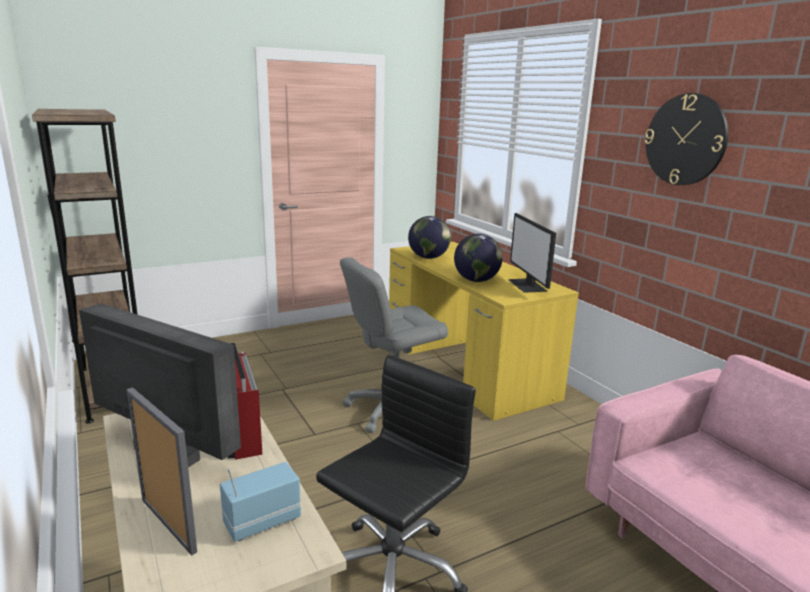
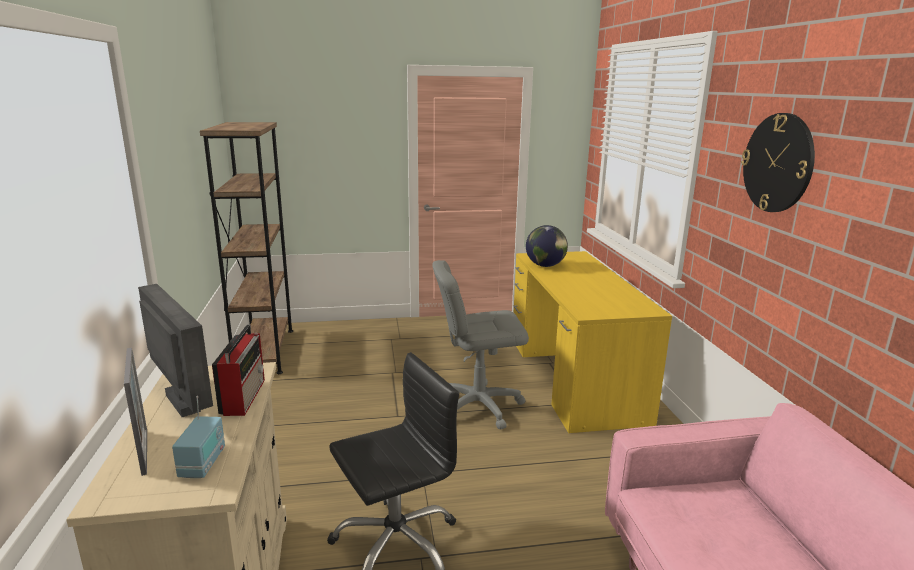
camera: 20 degrees right, 0 degrees up
(262, 521) = (203, 463): radio -> radio turned 105 degrees clockwise
(476, 280) = (573, 293): globe -> none
(528, 285) = (622, 303): monitor -> none

